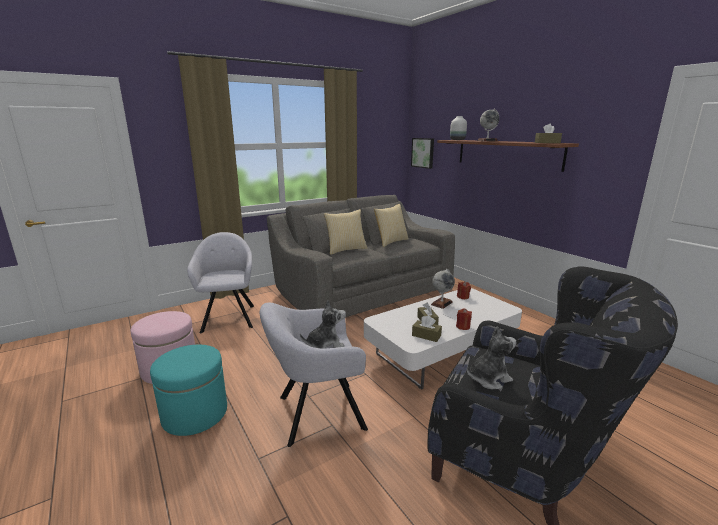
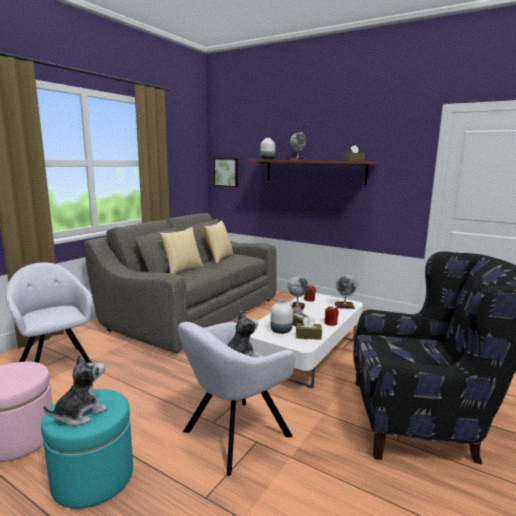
camera: 25 degrees left, 5 degrees down
(404, 325) = (281, 331): none -> white vase
(488, 378) = (398, 355): plush toy -> plush toy (80, 413)
(496, 310) = (344, 306): none -> globe

